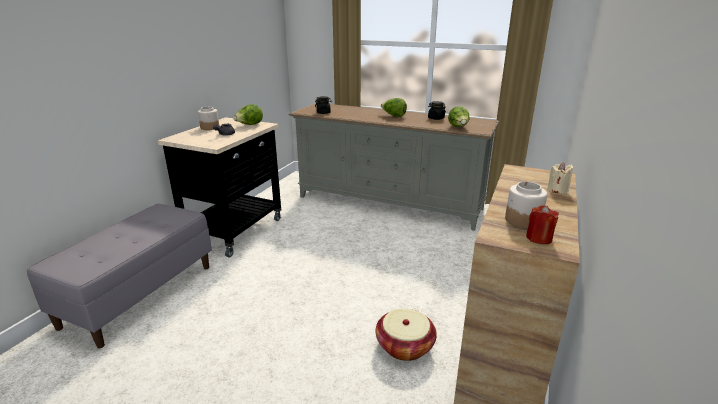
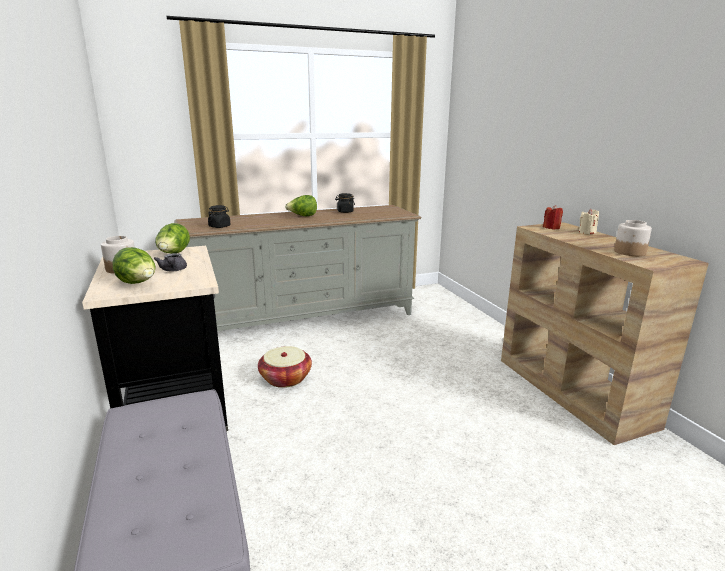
camera: 45 degrees left, 5 degrees down
(405, 346) = (516, 422): basket -> basket (285, 378)
(458, 127) = (383, 215): lettuce -> lettuce (138, 284)
(539, 238) = (663, 258): red candle -> red candle (551, 228)

